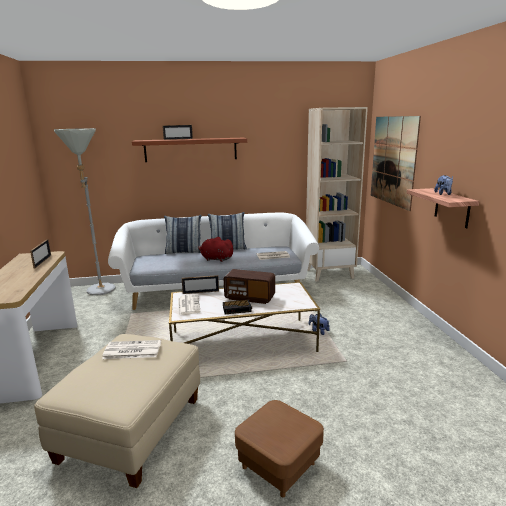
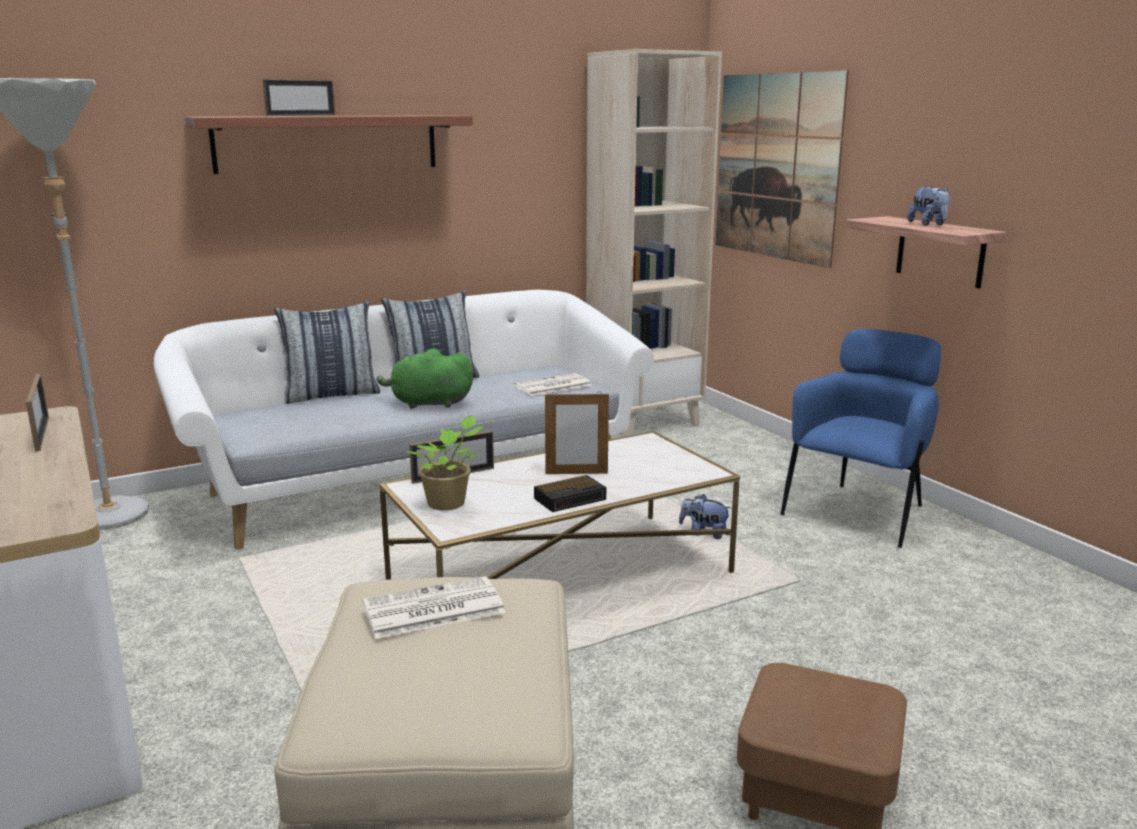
camera: 20 degrees left, 0 degrees up
(188, 305) = (449, 504): newspaper -> potted plant
(215, 259) = (428, 403): red plush toy -> green plush toy
(250, 298) = (576, 473): radio -> picture frame
(401, 332) = (860, 512): none -> blue armchair

